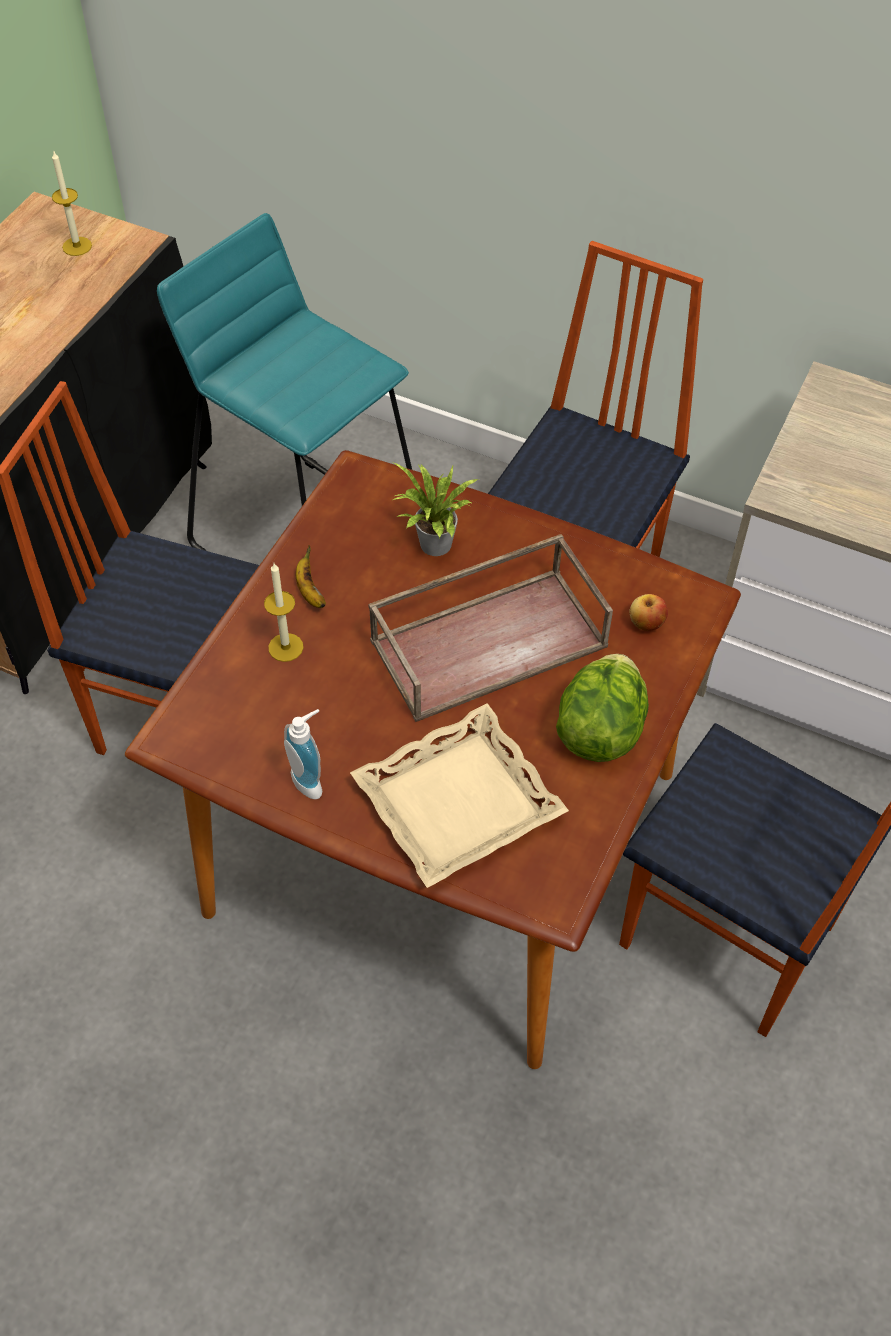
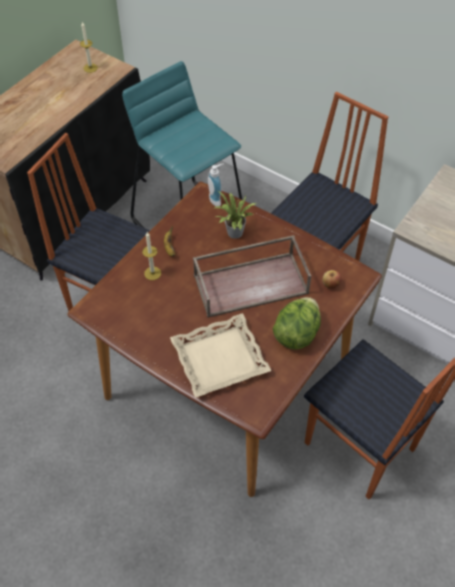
camera: 10 degrees right, 0 degrees up
(311, 780) = (151, 338): soap dispenser -> soap dispenser (217, 199)

